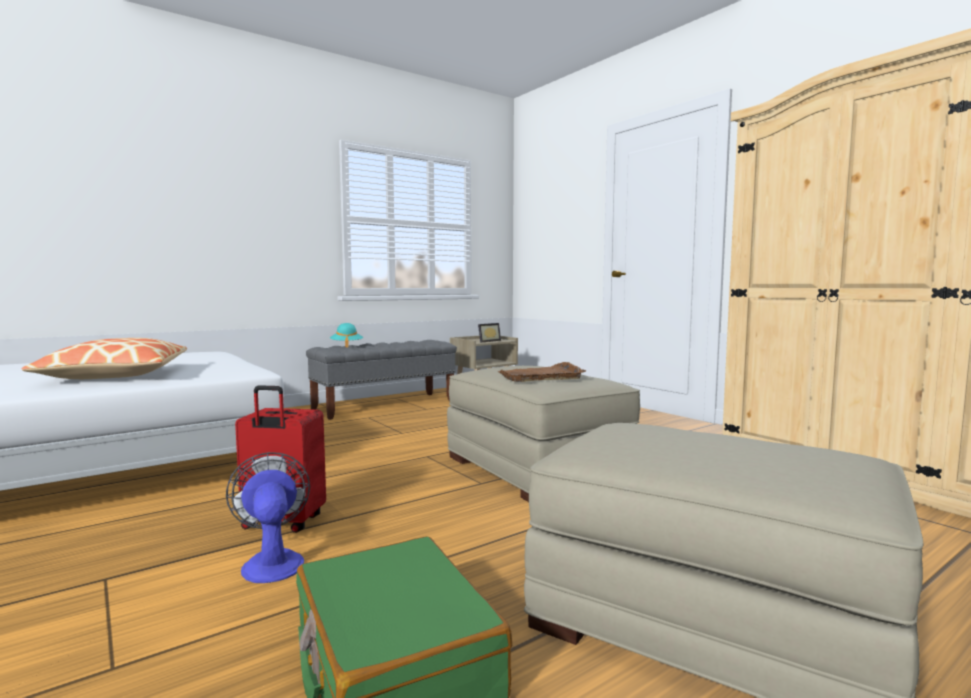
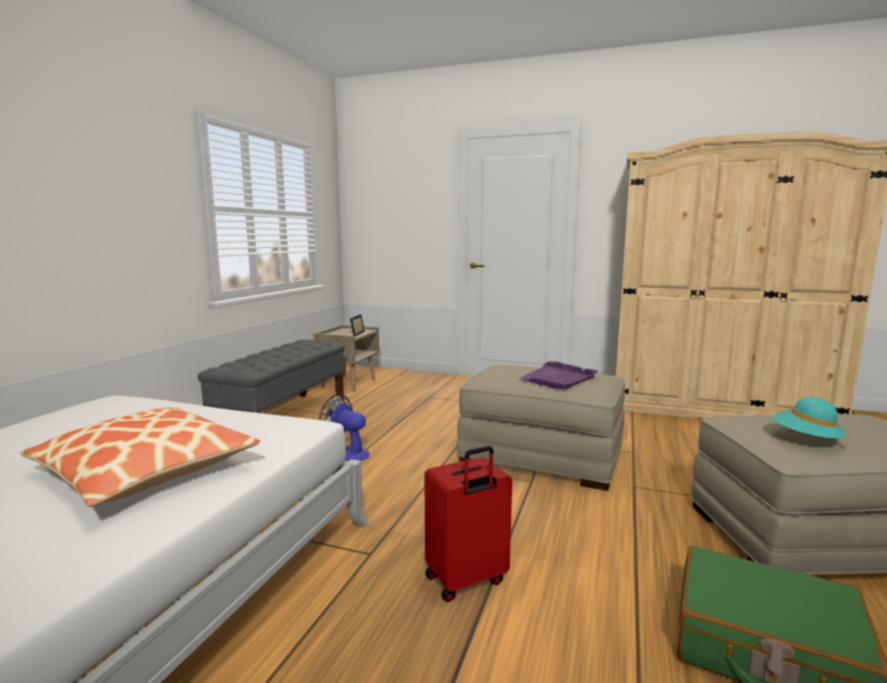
camera: 35 degrees left, 5 degrees up
(272, 561) = (538, 620): fan -> fan (347, 454)
(346, 345) = (244, 361): turquoise hat -> turquoise hat (806, 439)
(541, 376) = (558, 378): brown tray -> purple tray

